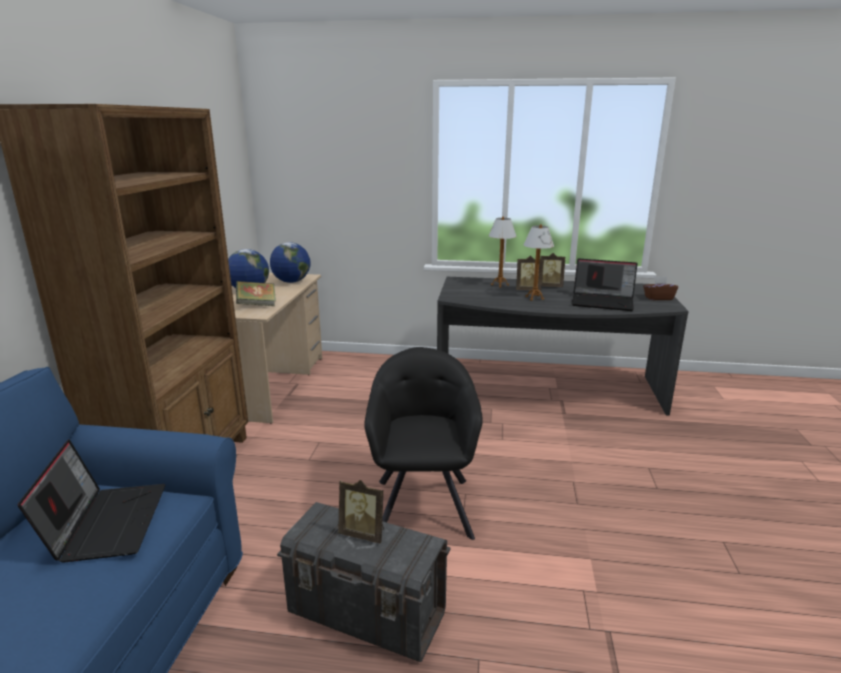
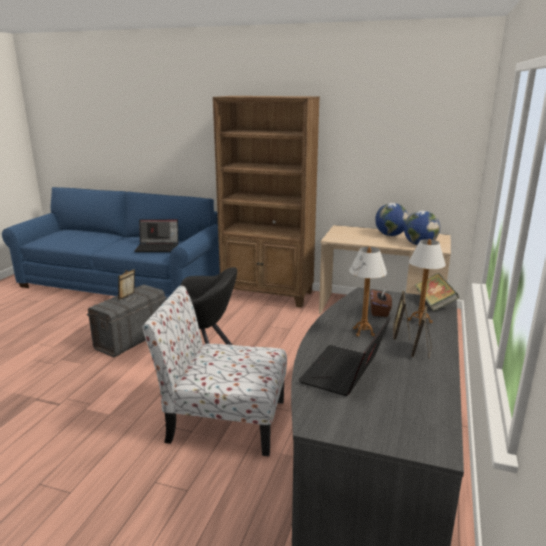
camera: 100 degrees right, 0 degrees up
(257, 305) = (352, 238): book -> book (434, 303)
(542, 464) = (224, 420): none -> chair
(658, 298) = (361, 428): brown tissue box -> brown tissue box (380, 311)

